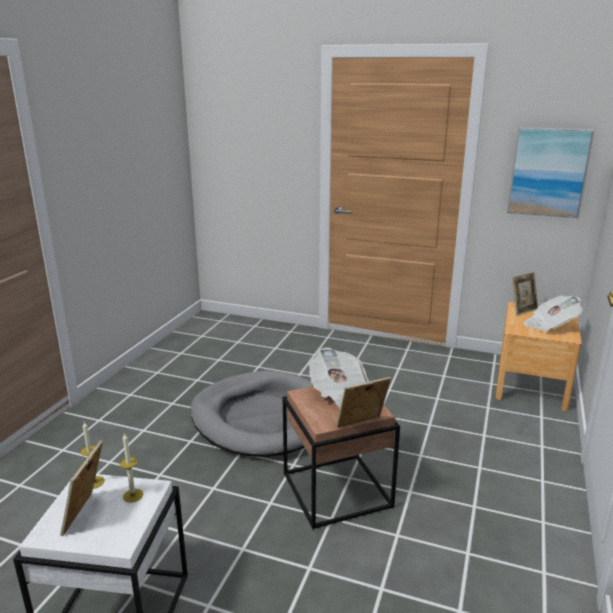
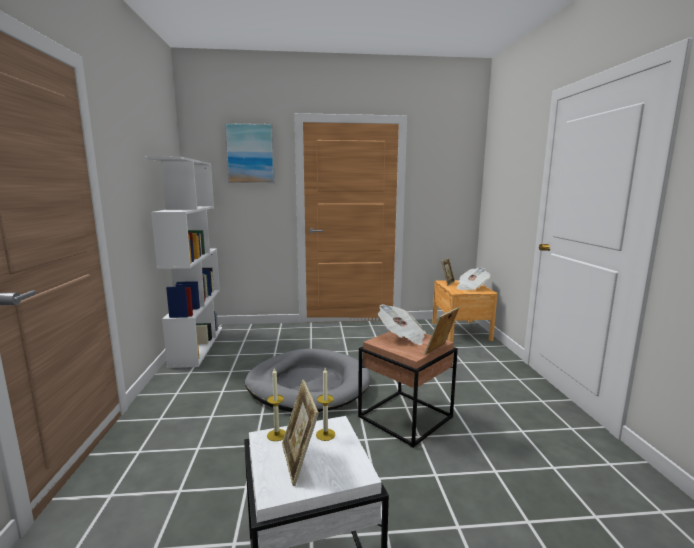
camera: 25 degrees left, 10 degrees down
(186, 338) = (197, 345): none -> white bookcase
(548, 172) = (447, 195): picture -> picture (250, 153)

